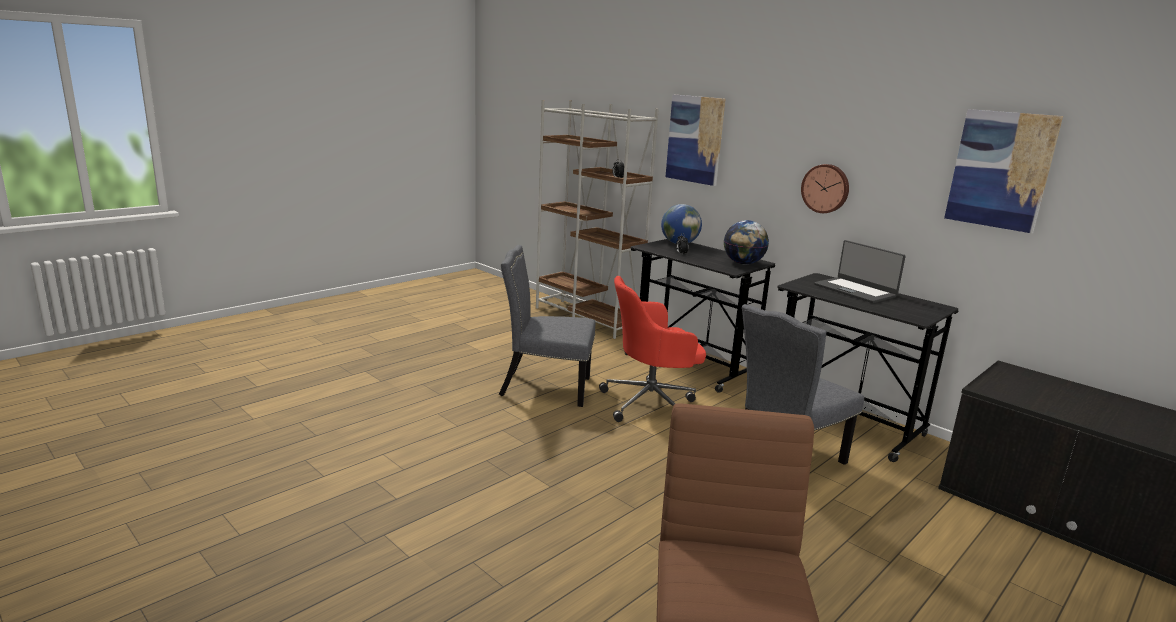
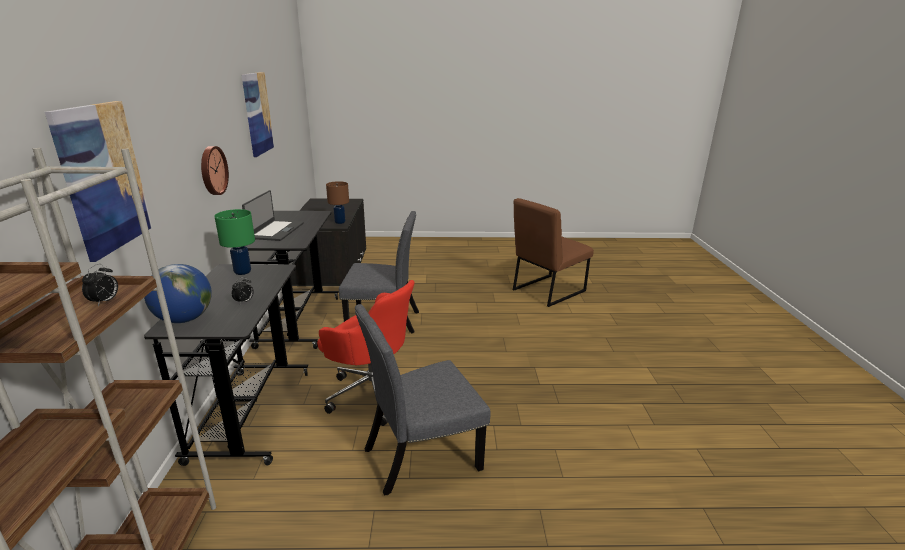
camera: 135 degrees left, 5 degrees up
(547, 388) = (423, 456): grey chair -> grey chair turned 105 degrees clockwise
(743, 263) = (243, 272): globe -> green table lamp
(1006, 394) = (339, 222): none -> brown table lamp

